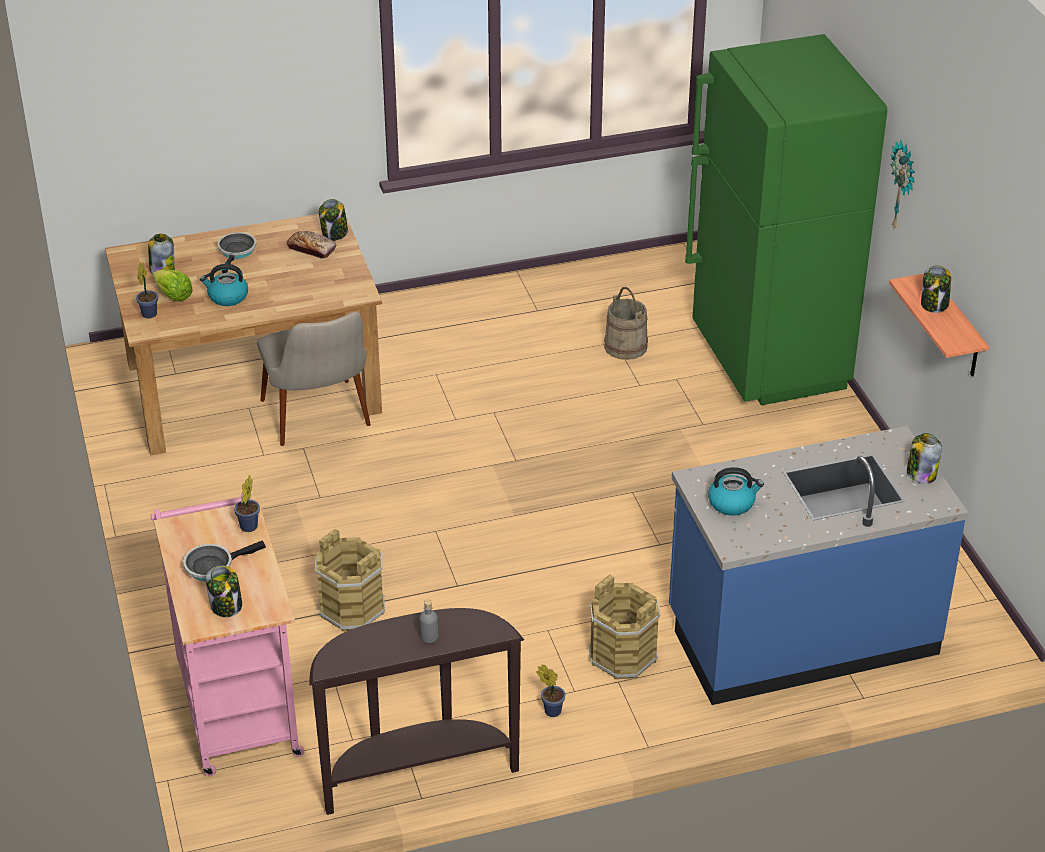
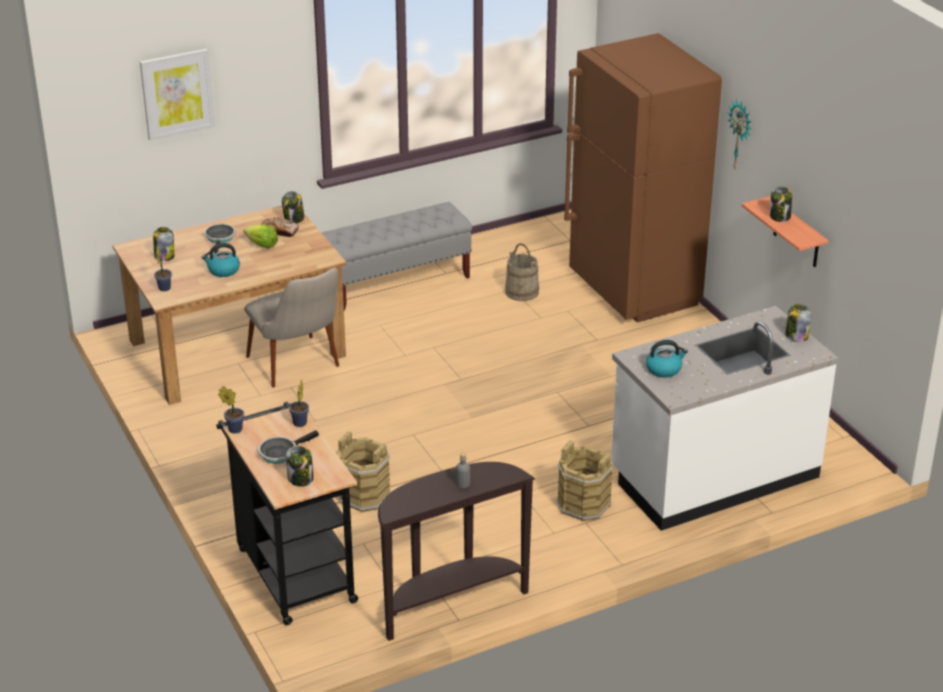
camera: 10 degrees left, 5 degrees down
(173, 295) = (179, 273): lettuce -> lettuce (261, 245)
(195, 66) = (177, 94): none -> picture
(236, 701) = (292, 570): pink cart -> black cart
(472, 317) = (396, 282): none -> grey bench
(551, 710) = (540, 548): potted plant -> potted plant (233, 429)
(769, 360) = (634, 291): green fridge -> brown fridge
(801, 634) = (713, 475): blue counter -> white counter

